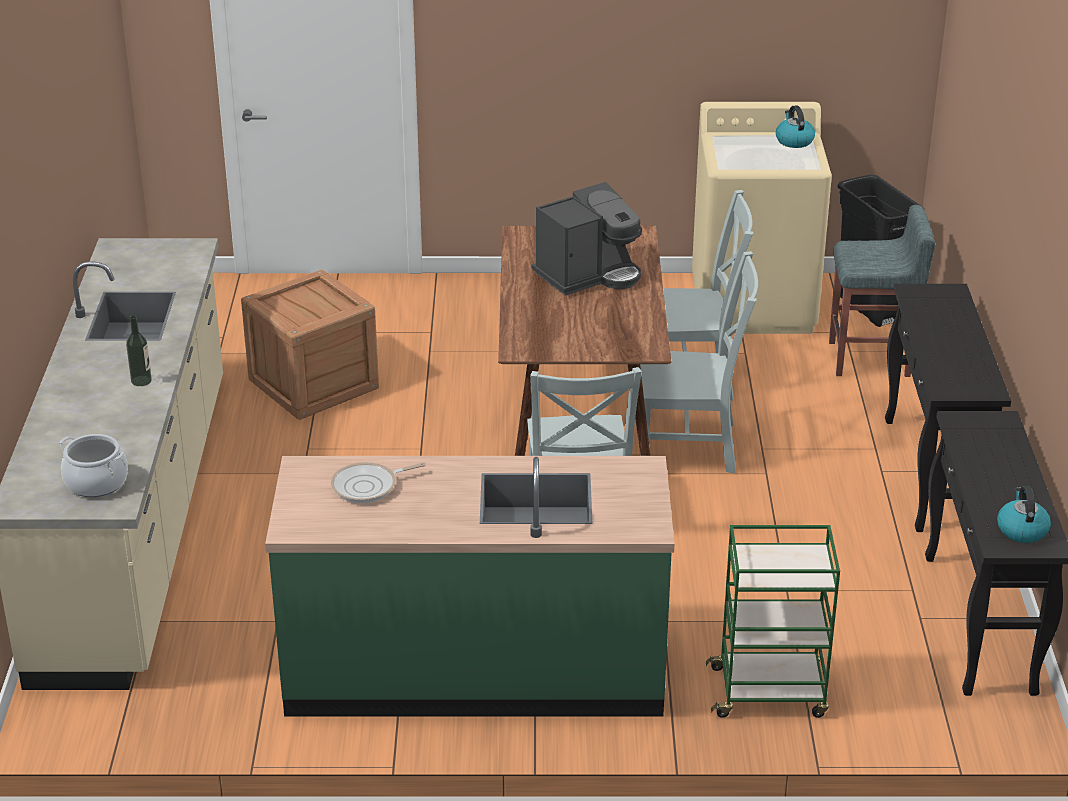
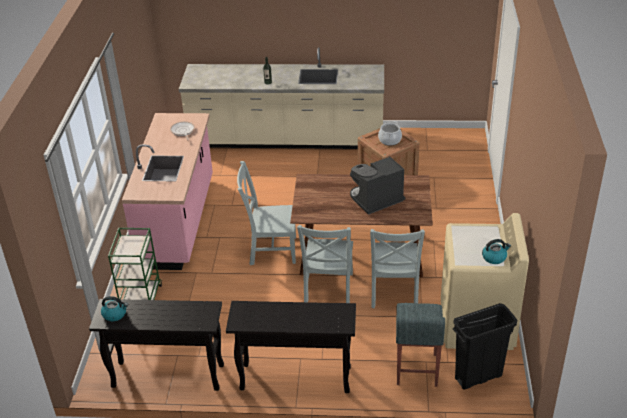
camera: 95 degrees right, 5 degrees up
(96, 482) = (202, 80): cooking pot -> cooking pot (389, 140)
(475, 669) = (179, 221): green counter -> pink counter
(588, 275) = (376, 200): coffee machine -> coffee machine turned 90 degrees clockwise

